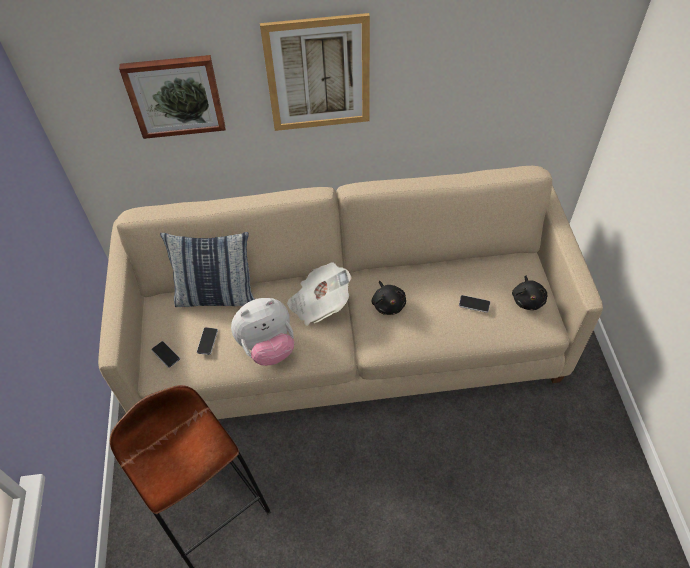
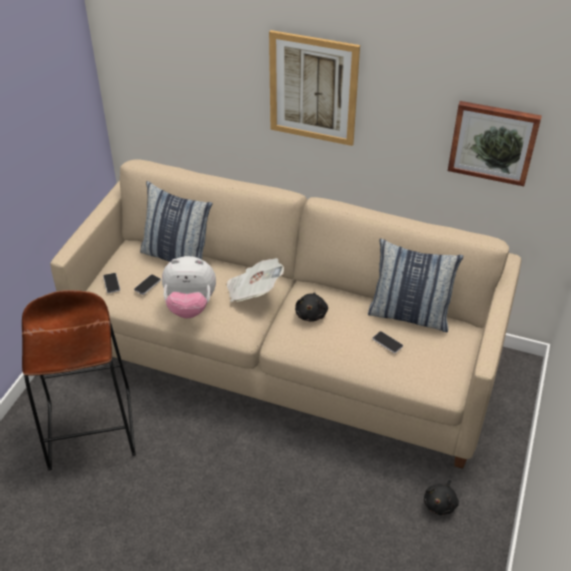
camera: 25 degrees right, 10 degrees down
(175, 96) = (197, 74): picture -> picture (493, 142)
(473, 267) = (409, 315): none -> pillow
(528, 299) = (442, 360): black plush toy -> black plush toy (440, 503)

